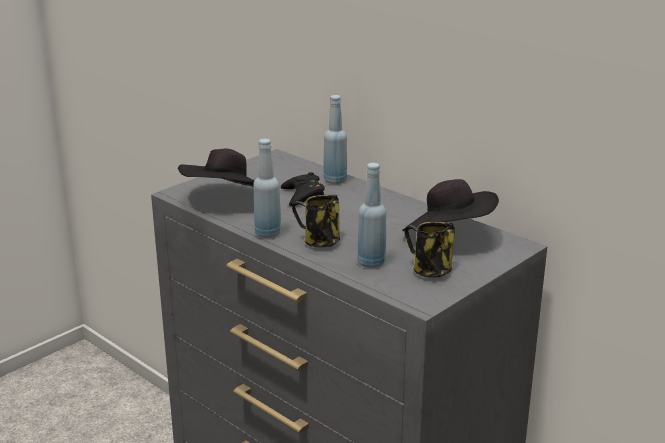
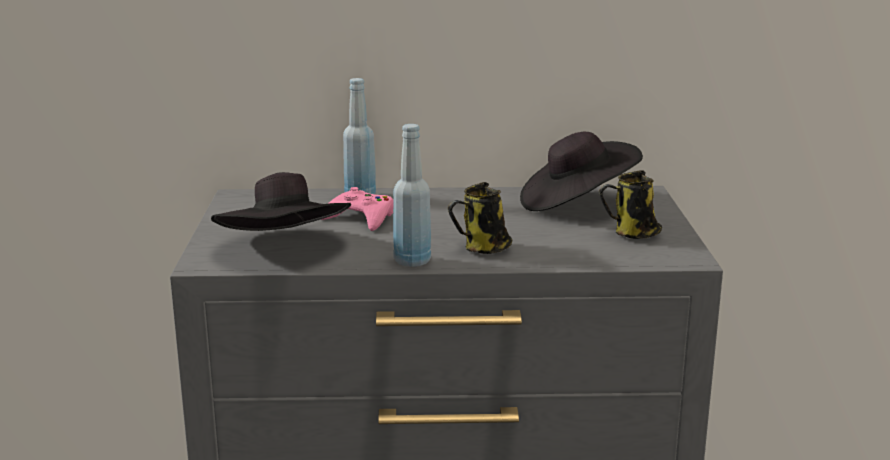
camera: 45 degrees left, 5 degrees down
(303, 195) = (360, 218): black game controller -> pink game controller
(371, 262) = (570, 247): blue bottle -> none

